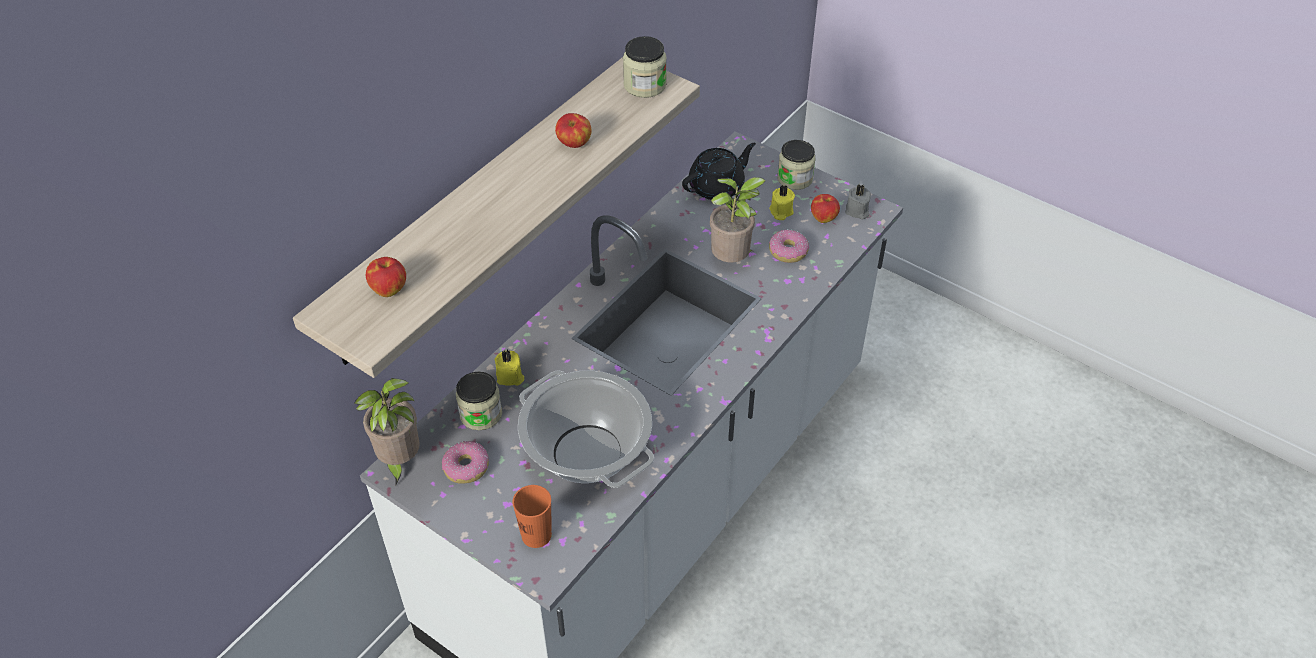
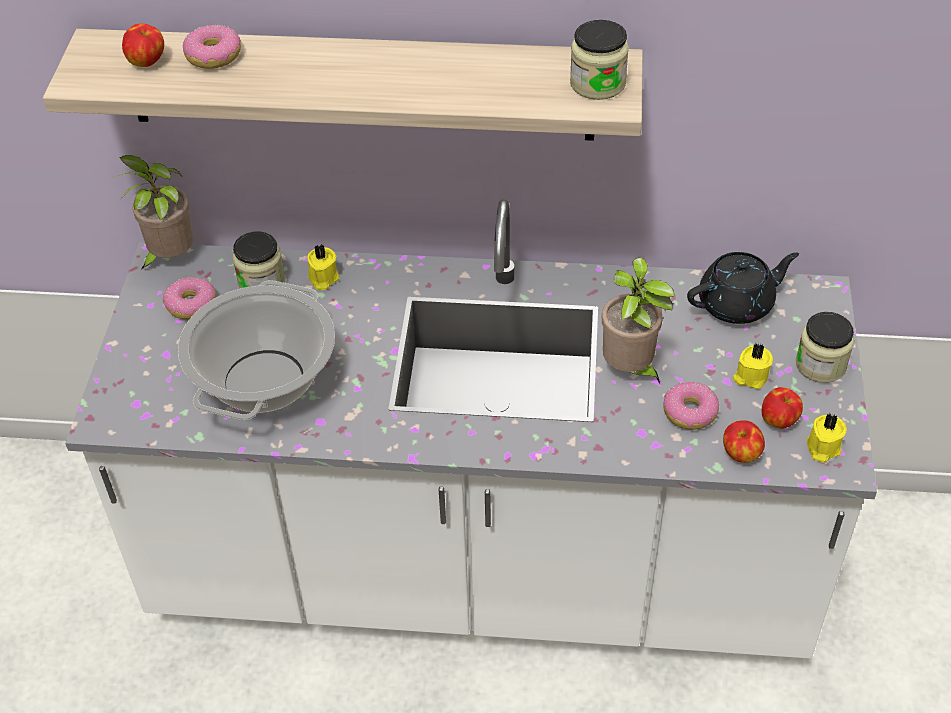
camera: 60 degrees right, 0 degrees up
(421, 250) = (213, 56): none -> donut
(536, 535) = (141, 393): orange cup -> none
(574, 144) = (451, 78): apple -> apple (740, 454)
(717, 187) = (737, 304): black teapot -> black teapot turned 45 degrees counterclockwise
(857, 211) = (822, 448): grey candle -> yellow candle

